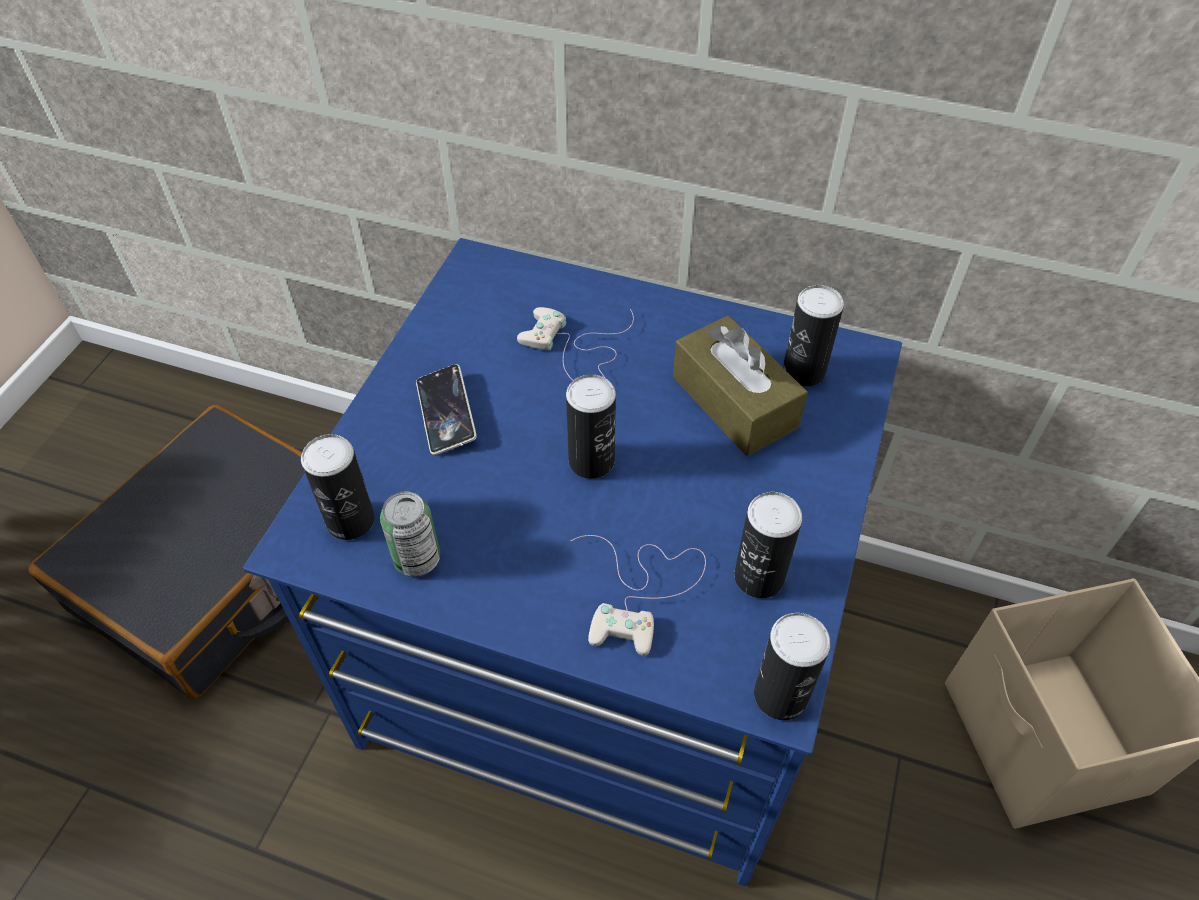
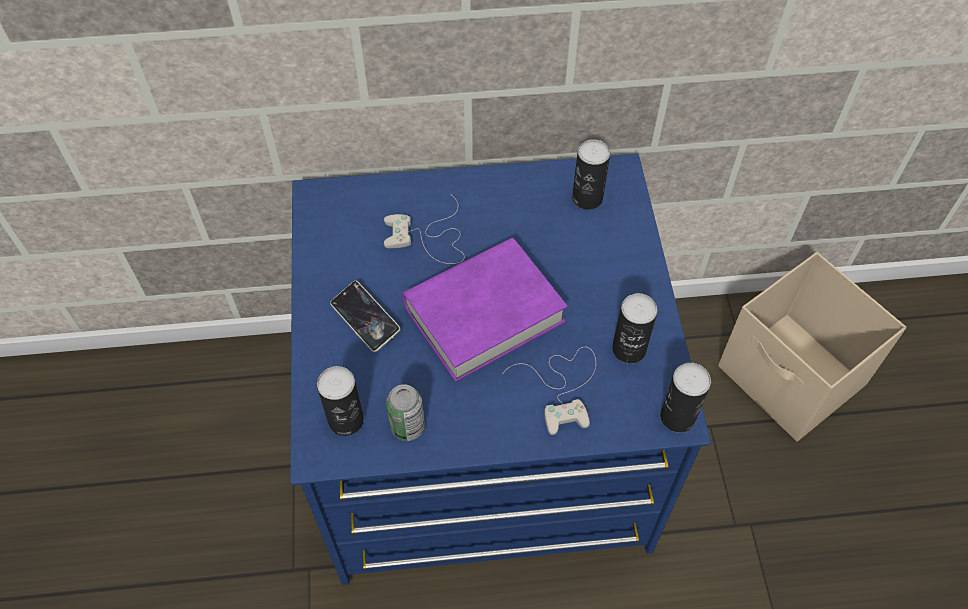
camera: 25 degrees left, 5 degrees up
(221, 568) = (158, 502): black suitcase -> none
(591, 461) = (484, 314): can -> purple book
(734, 402) = (554, 237): brown tissue box -> none

